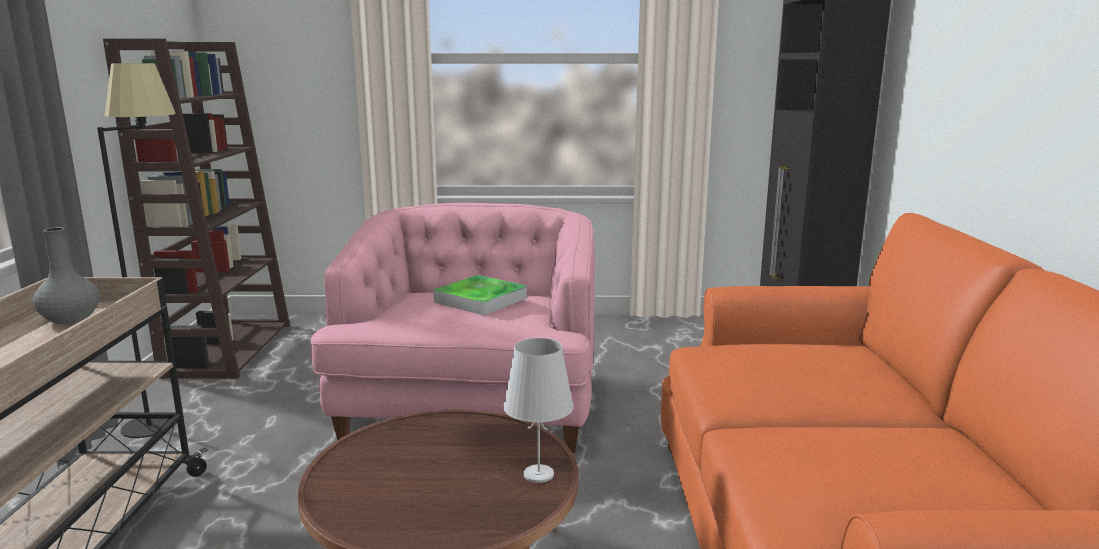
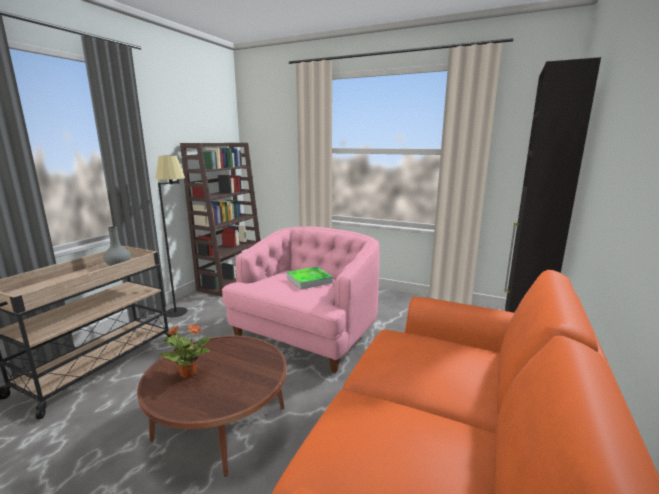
camera: 25 degrees right, 0 degrees up
(389, 487) = (187, 373): none -> potted plant
(538, 474) = (256, 386): white table lamp -> none

